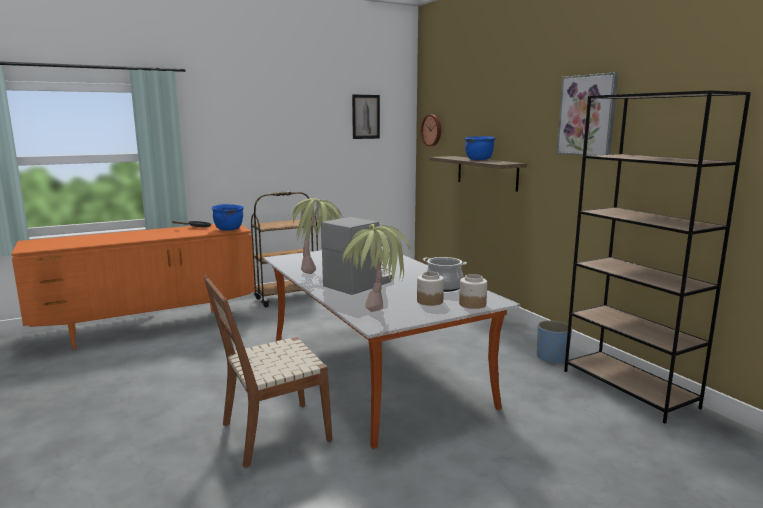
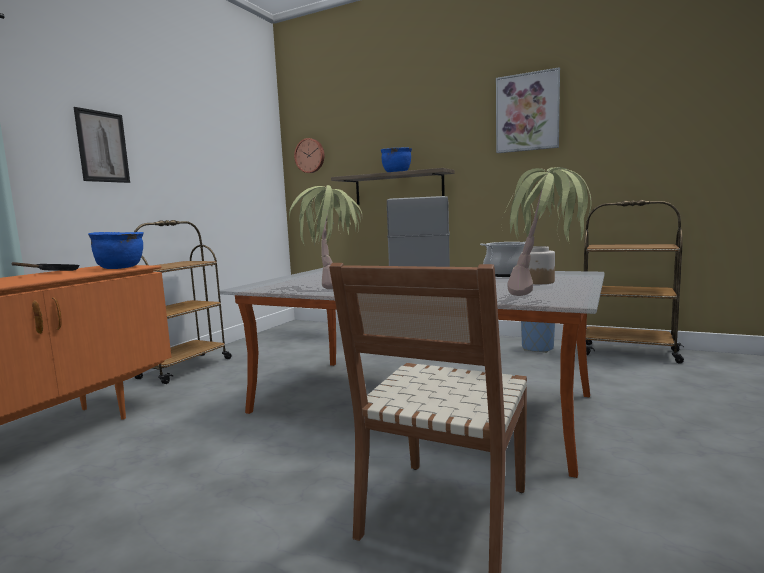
camera: 35 degrees left, 5 degrees down
(366, 116) = (238, 137): picture -> picture (102, 147)
(472, 304) = (576, 277): jar -> none
(629, 389) = (627, 352): beige bookcase -> brown cart

